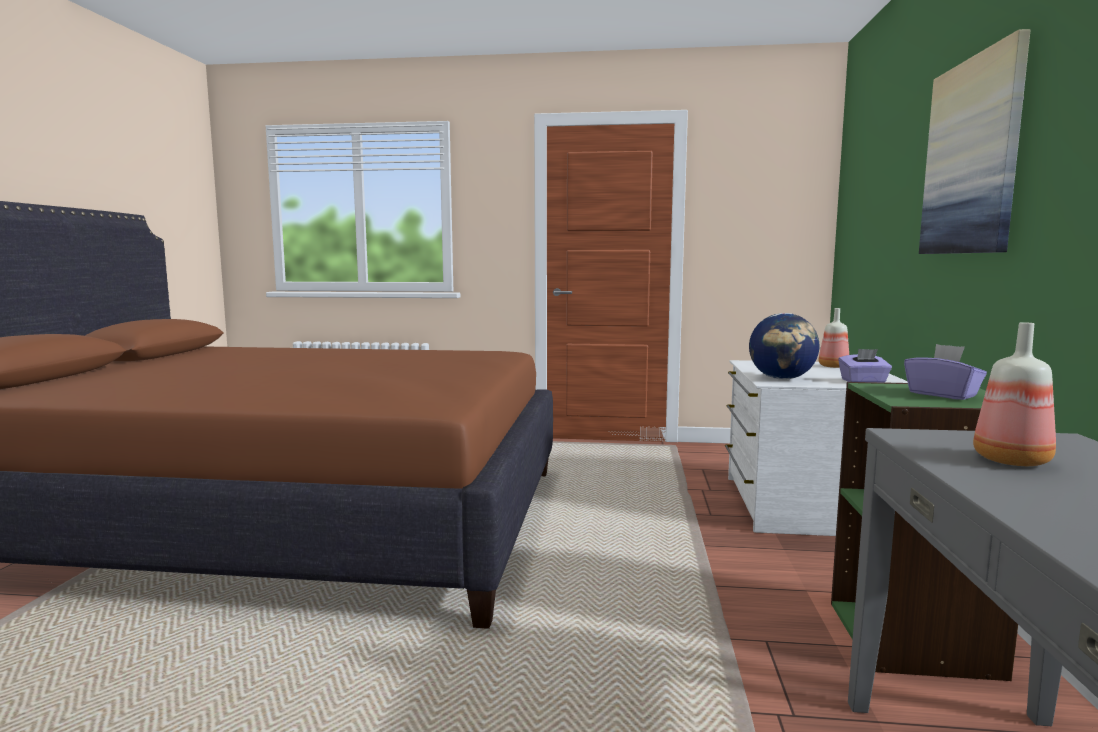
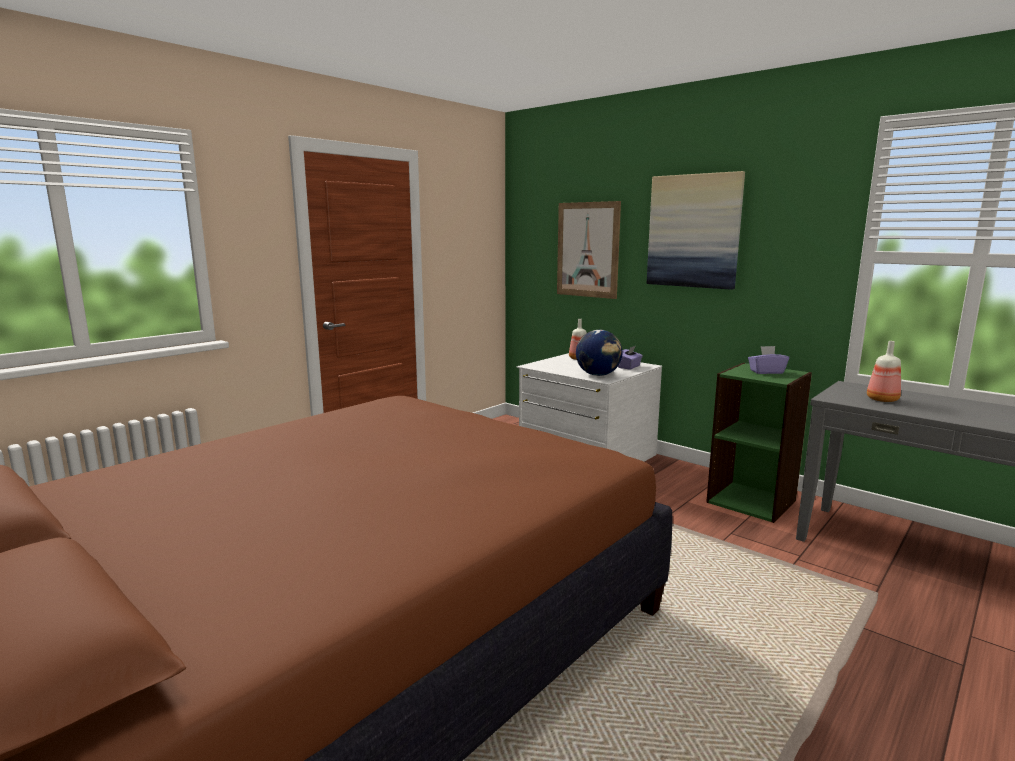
camera: 55 degrees left, 5 degrees up
(885, 211) = (587, 250): none -> picture

